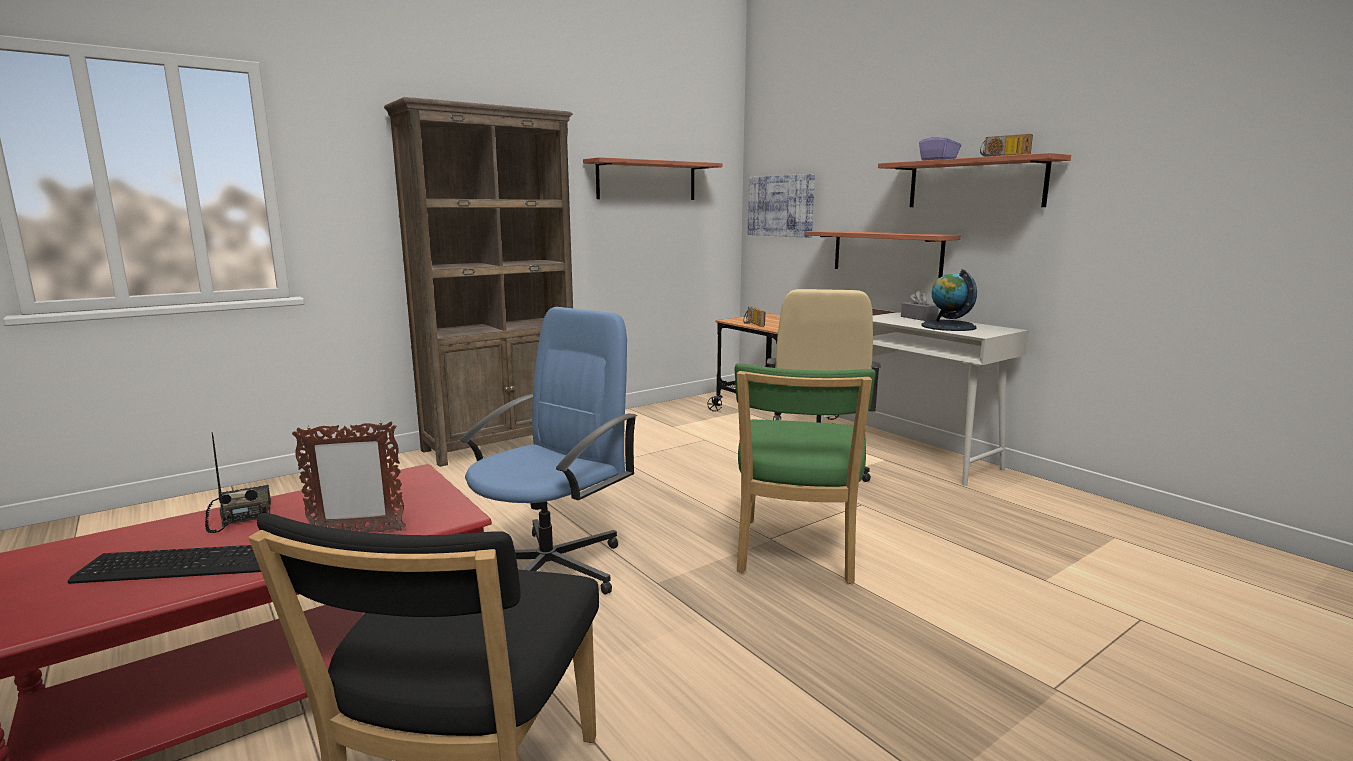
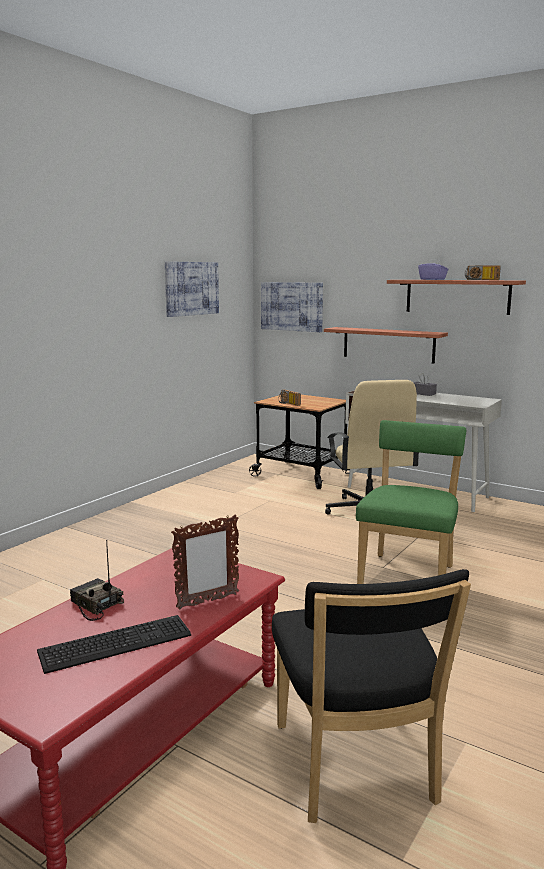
camera: 20 degrees left, 0 degrees up
(502, 443) = (106, 524): brown bookcase -> none
(550, 568) = (251, 614): blue office chair -> none
(647, 180) = (191, 288): shelf -> picture
(795, 554) = (408, 575): green chair -> green chair turned 150 degrees counterclockwise
(948, 326) = (450, 399): globe -> none

